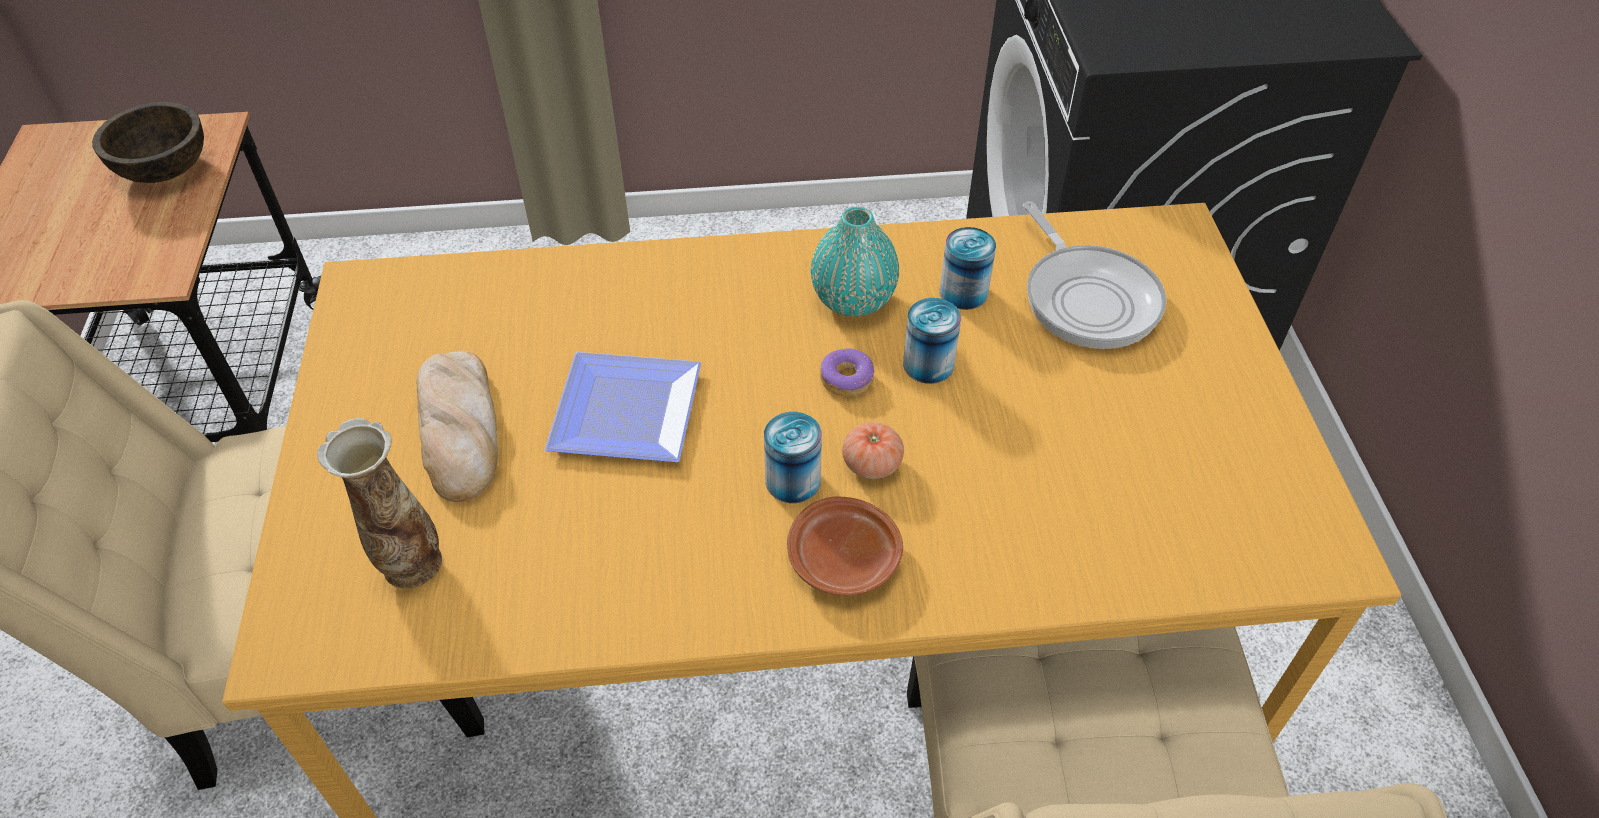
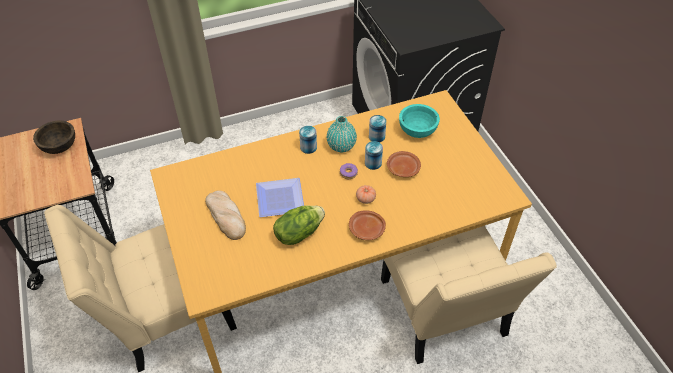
camera: 15 degrees left, 0 degrees up
(411, 566) = (230, 262): vase -> none
(639, 522) = (298, 233): none -> lettuce
(793, 480) = (342, 209): can -> can (308, 147)
(1012, 397) = (403, 168): none -> brown plate
(1087, 298) = (417, 130): frying pan -> turquoise bowl

